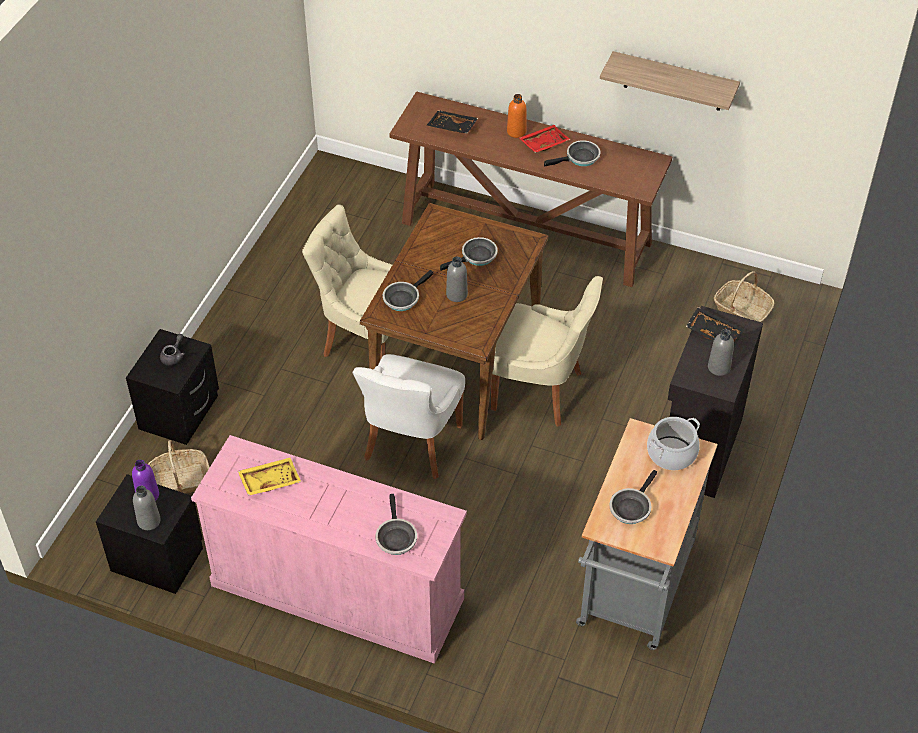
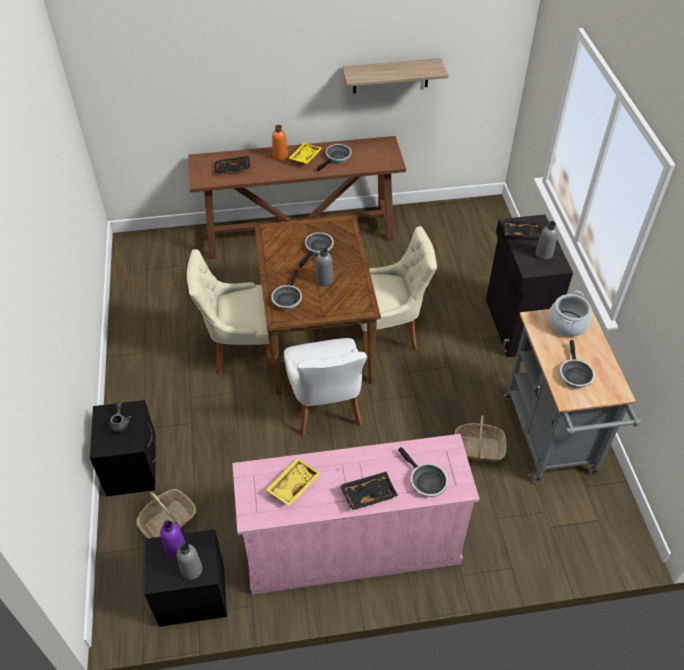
camera: 30 degrees left, 0 degrees up
(332, 522) = (368, 493): none -> black tray
(543, 143) = (304, 157): red tray -> yellow tray
(741, 310) = (471, 227): basket -> basket (478, 448)

